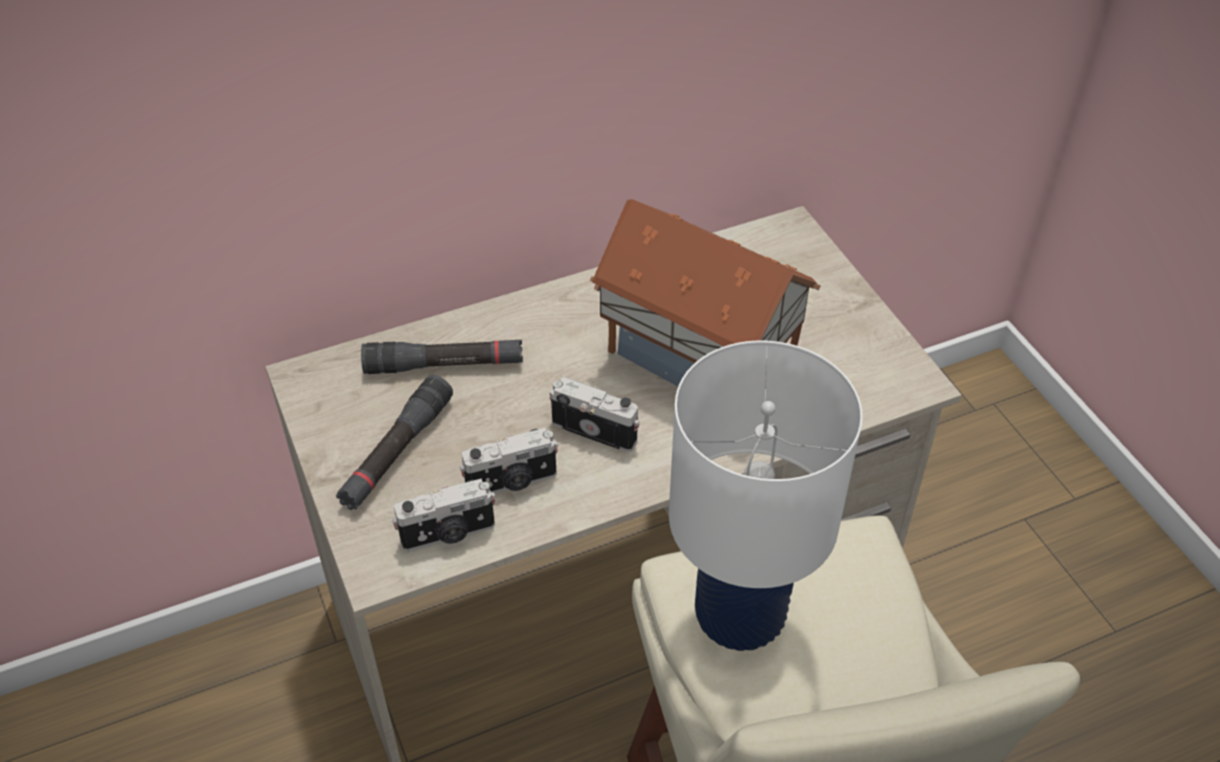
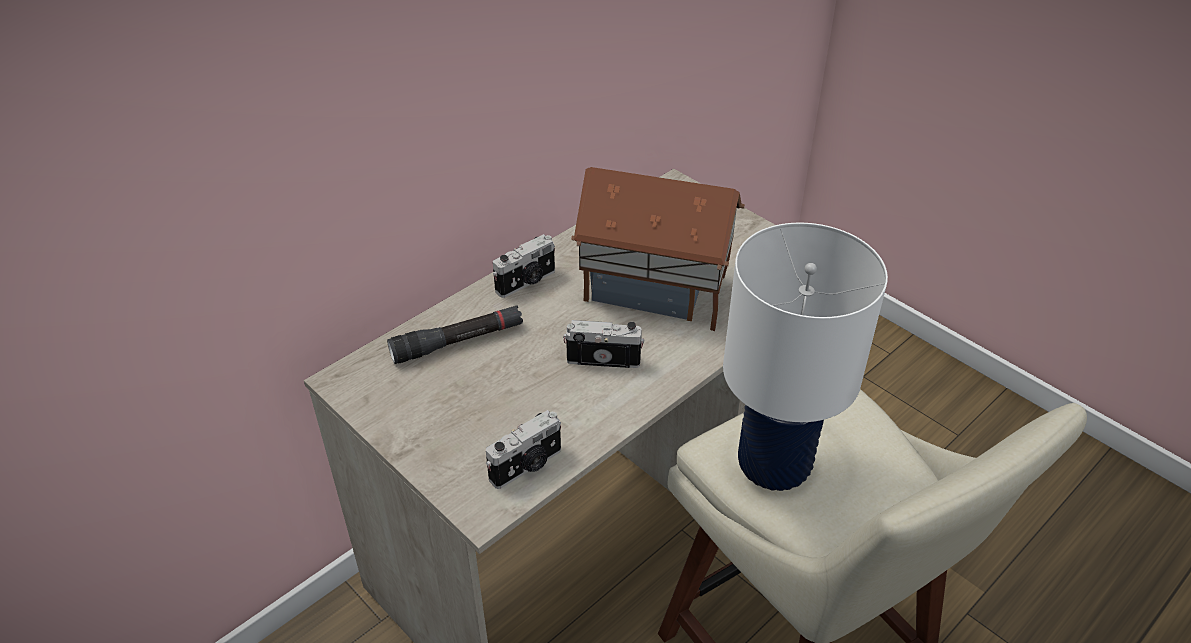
camera: 20 degrees left, 5 degrees down
(396, 452) = (452, 416): black flashlight -> none
(512, 482) = (558, 414): camera -> camera (527, 282)

